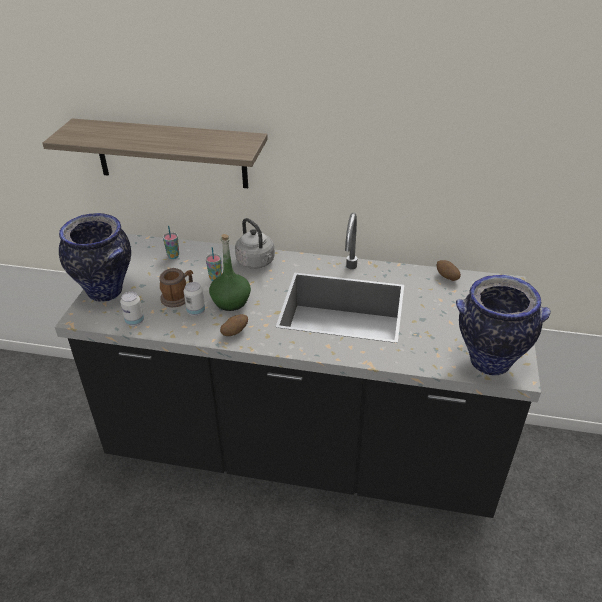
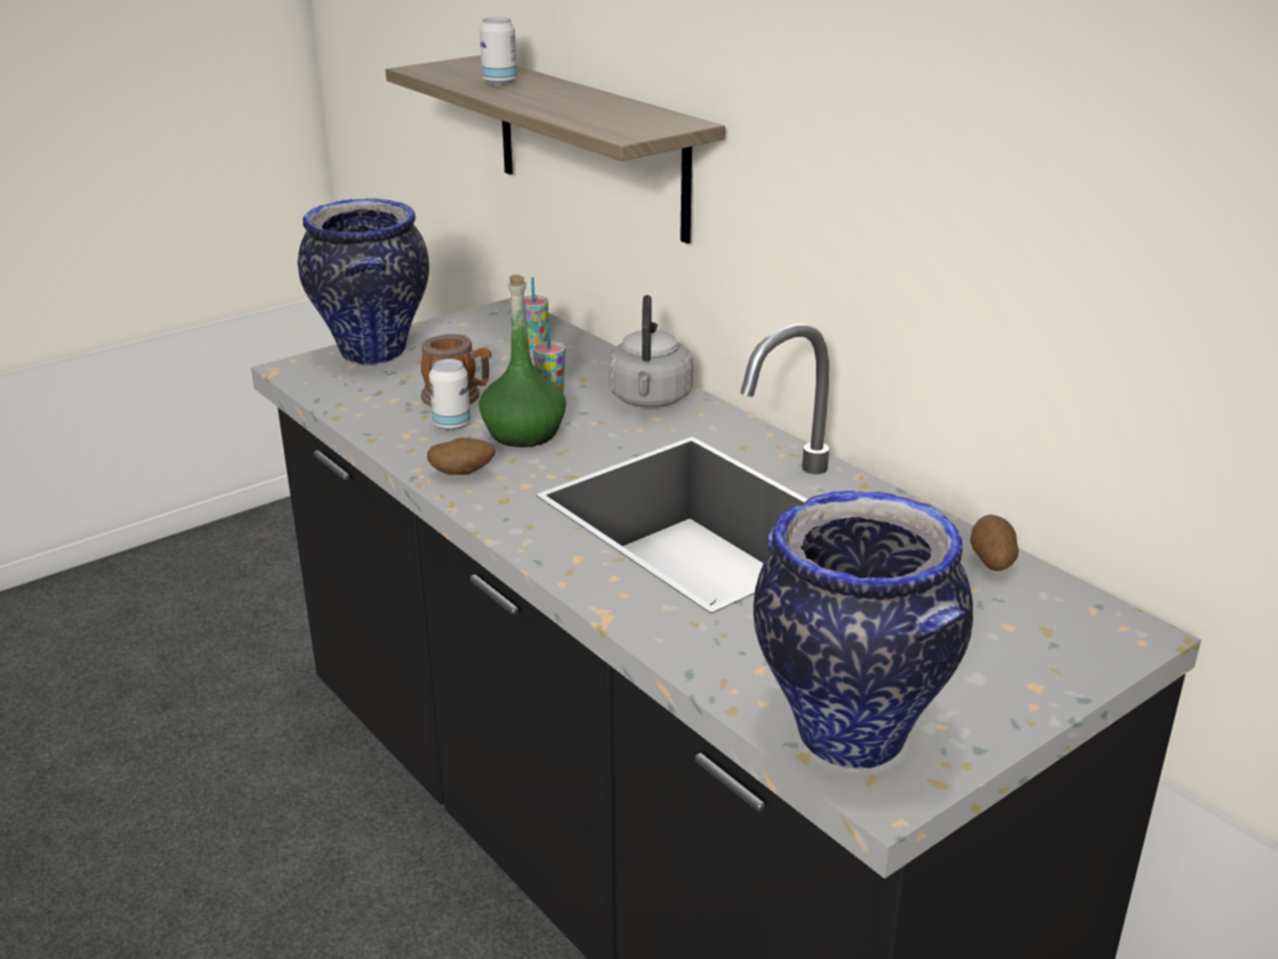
camera: 40 degrees right, 10 degrees down
(135, 321) = (352, 402): can -> can (499, 82)

